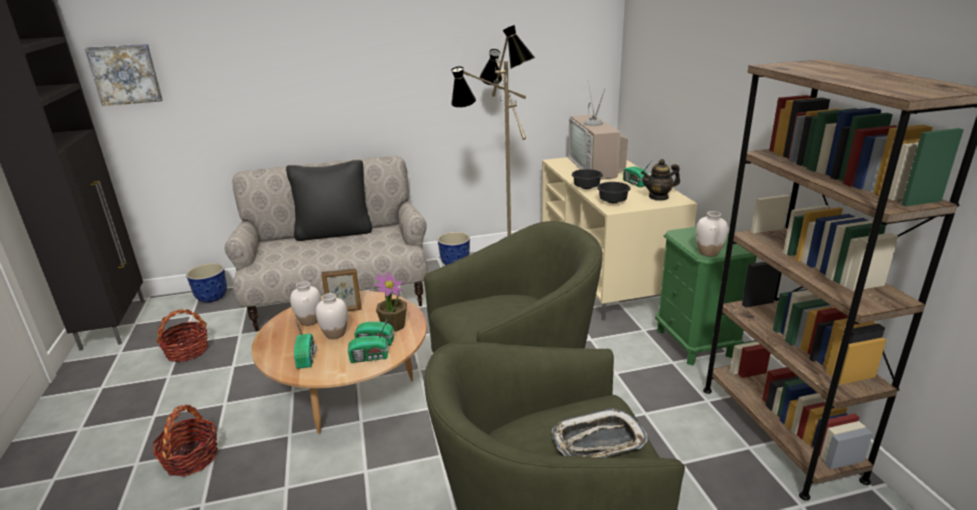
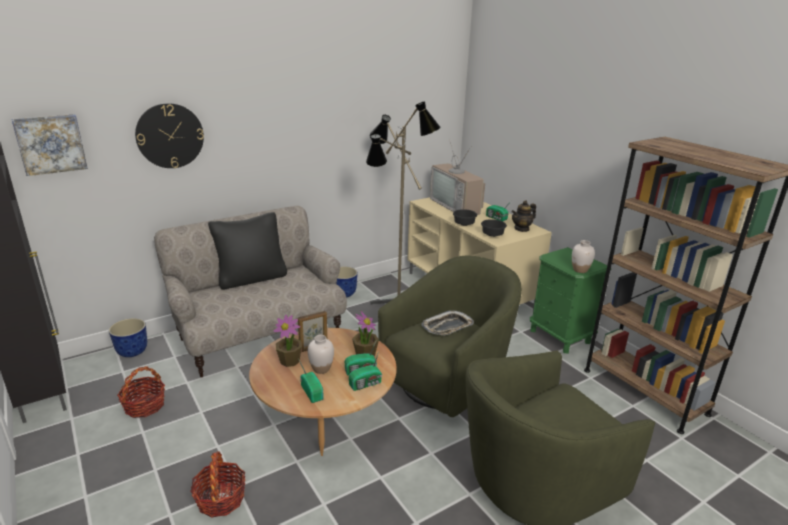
camera: 20 degrees left, 0 degrees up
(248, 70) = (170, 136): none -> wall clock
(310, 321) = (290, 361): white vase -> potted plant
(598, 442) = (581, 418): tray -> tray (447, 327)

